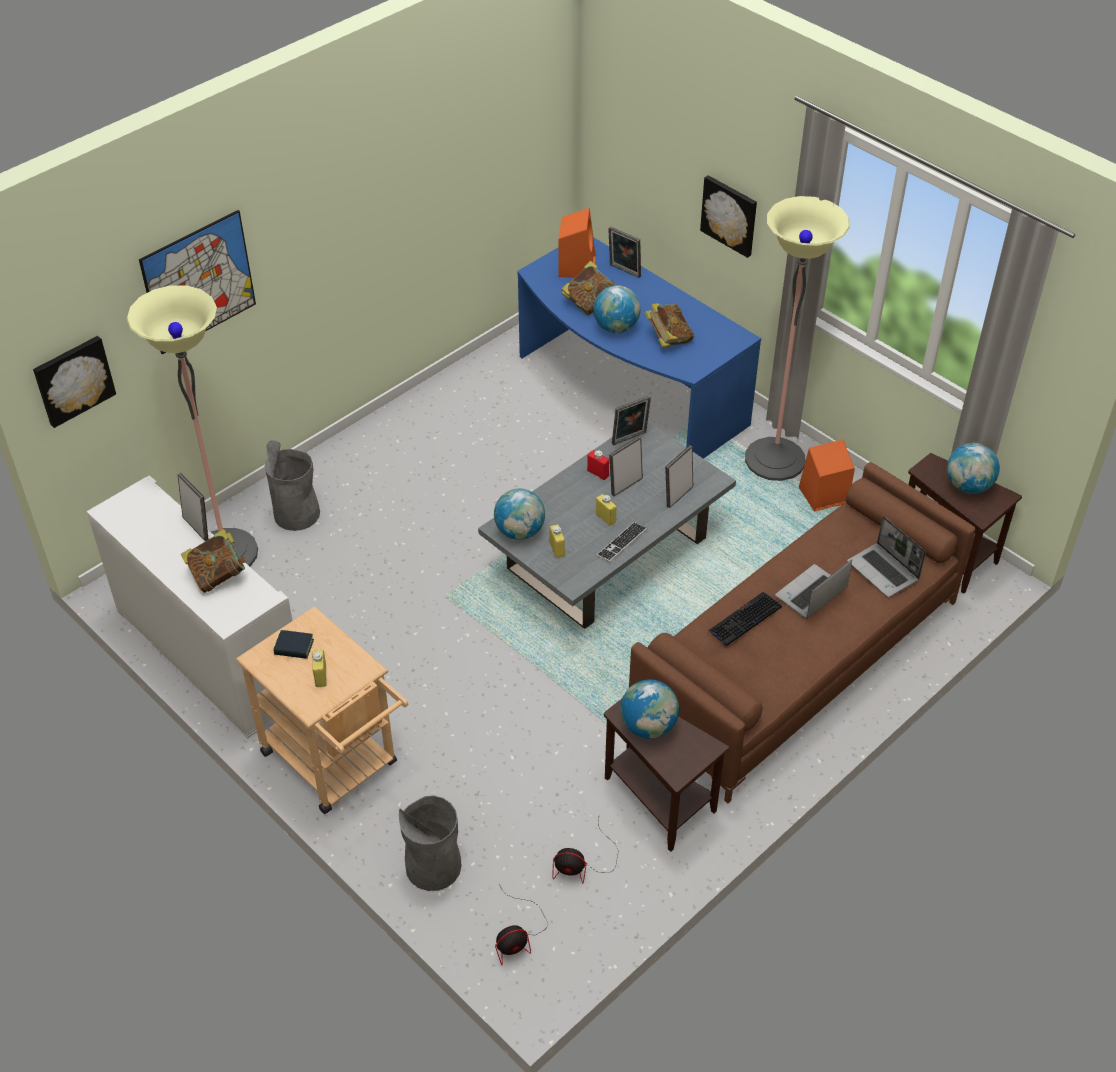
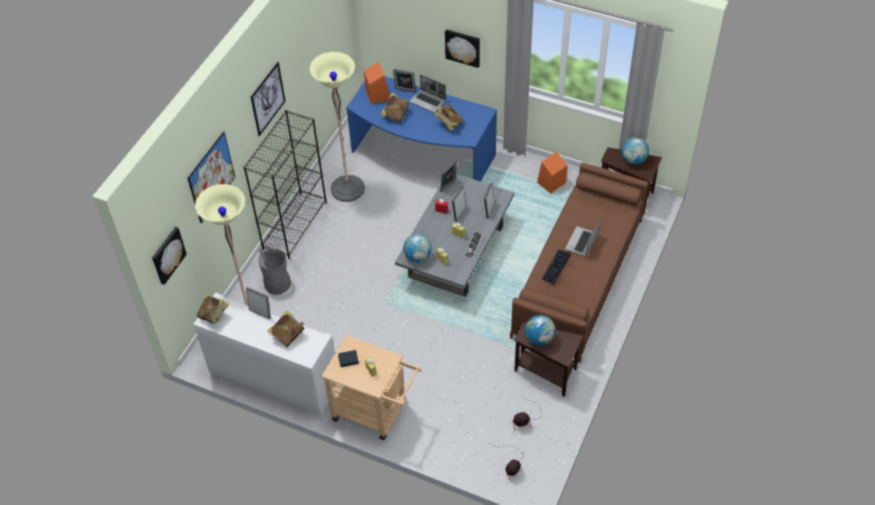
camera: 20 degrees left, 5 degrees up
(125, 510) = (214, 316): none -> book
(354, 194) = (268, 99): none -> picture
(372, 437) = (295, 225): none -> black bookcase
(433, 866) = (452, 446): grey trash can -> none
(616, 327) = (418, 125): globe -> none
(774, 460) = (517, 171): floor lamp -> floor lamp (347, 189)
(884, 571) = (611, 219): laptop -> laptop (428, 101)

